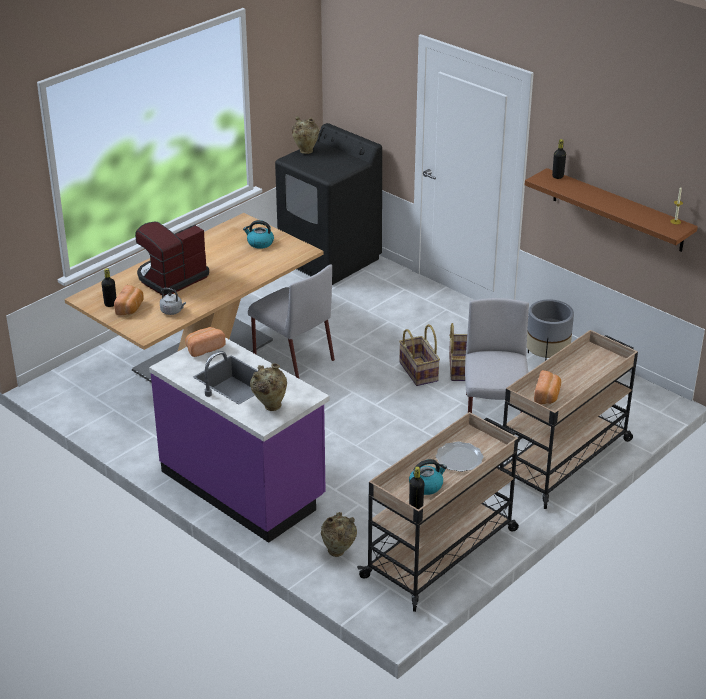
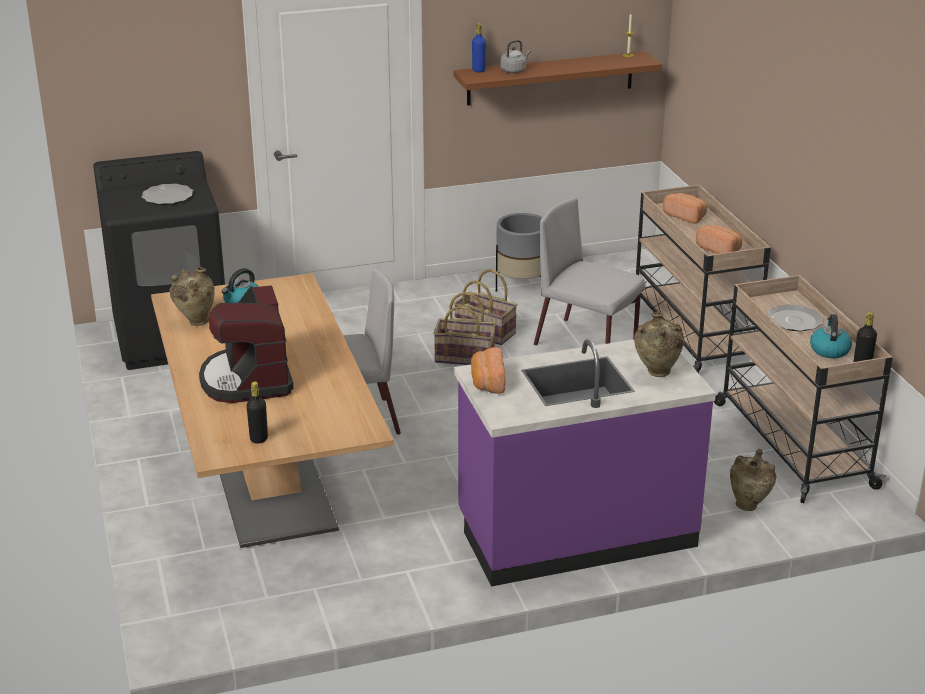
camera: 60 degrees left, 5 degrees down
(130, 308) = (288, 426): bread -> bread (685, 216)
(172, 311) = (333, 399): grey kettle -> grey kettle (514, 70)
(305, 151) = (116, 200): beige vase -> beige vase (195, 321)
(327, 163) = (168, 197): none -> plate
(557, 176) = (478, 70): black bottle -> blue bottle

